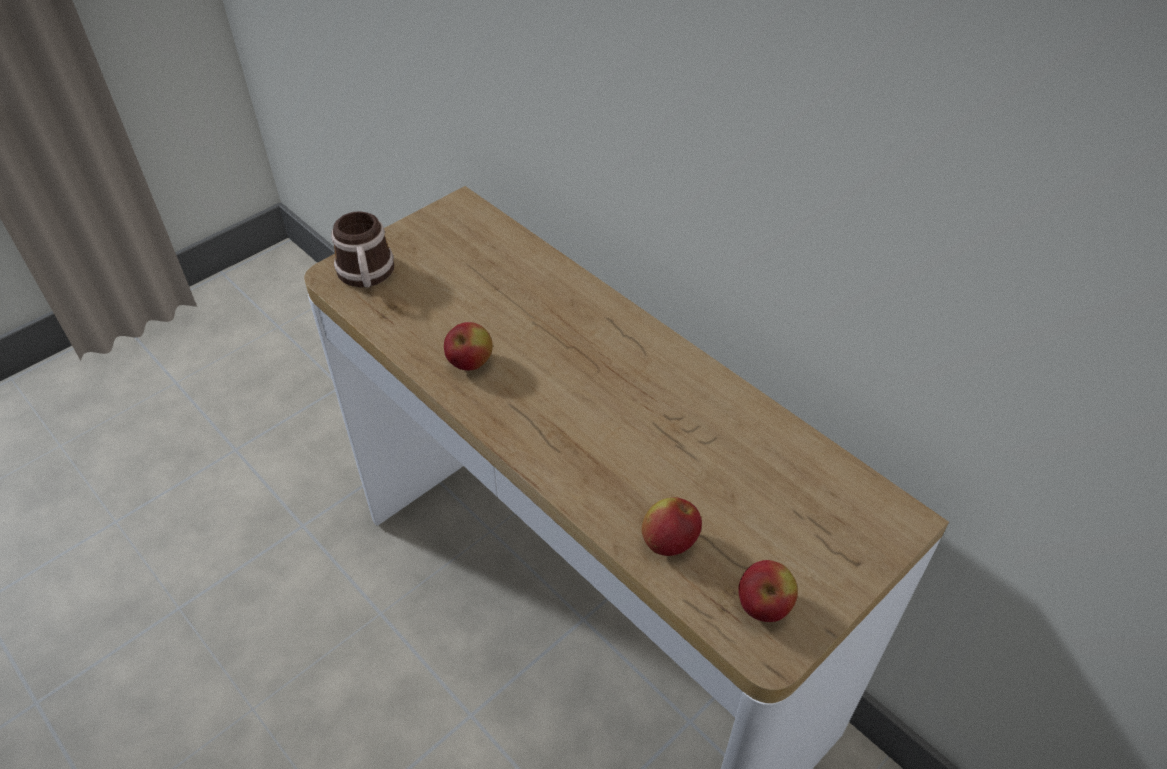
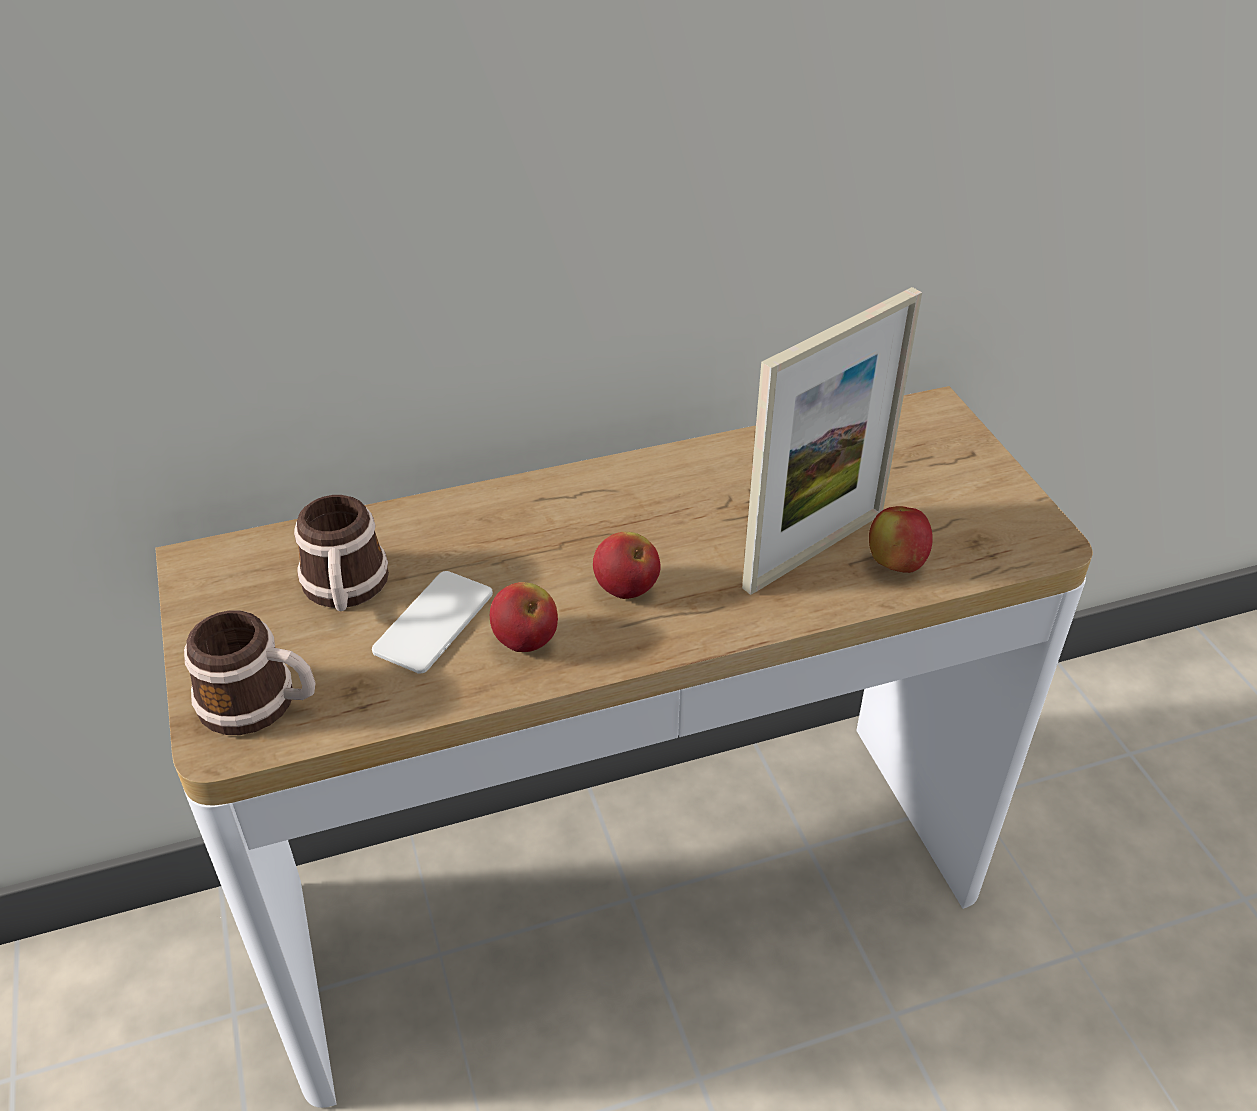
camera: 65 degrees left, 5 degrees down
(464, 317) = (434, 623): none -> phone
(471, 270) = (345, 590): none -> mug
(652, 486) = (814, 550): none -> picture frame
(763, 606) = (999, 528): apple -> apple (626, 589)

